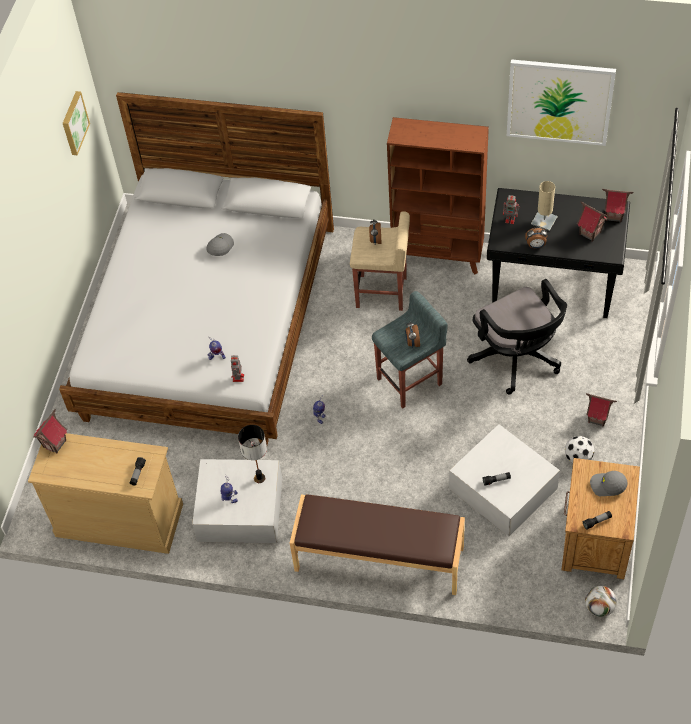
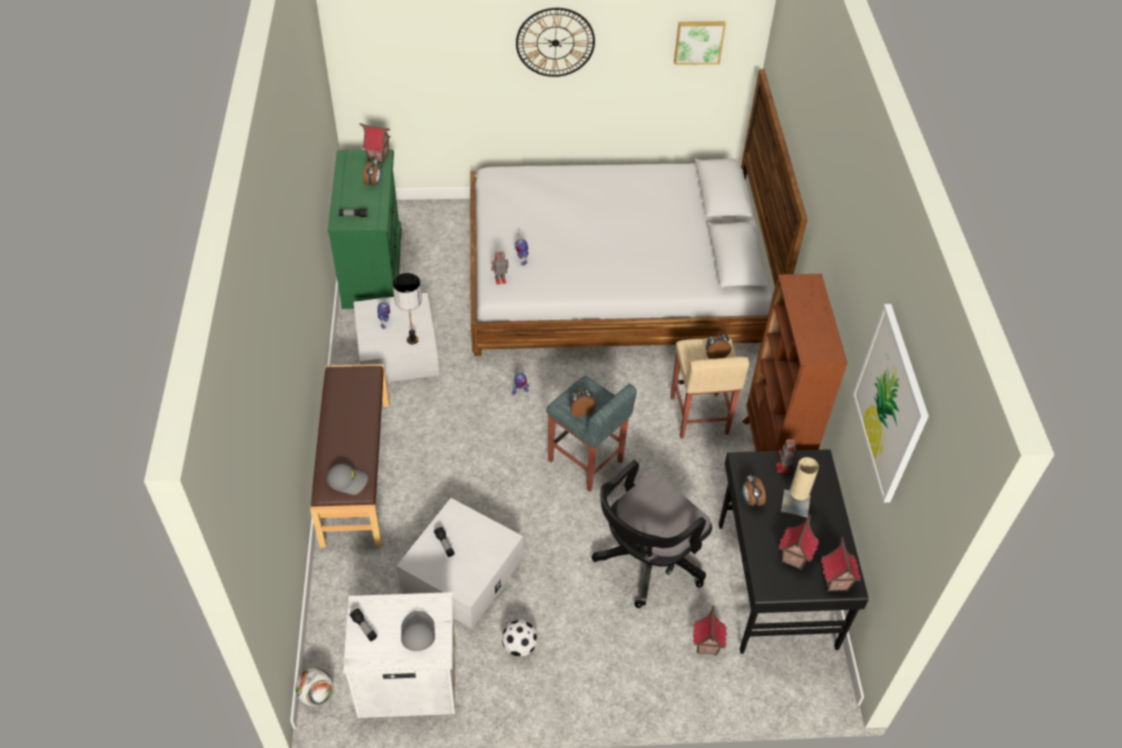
camera: 70 degrees right, 5 degrees down
(30, 229) = (555, 42): none -> wall clock
(94, 451) = (374, 183): none -> alarm clock
(119, 519) = (373, 267): beige dresser -> green dresser
(220, 247) = (661, 235): grey cap -> grey cap (348, 481)
(594, 541) = (406, 679): brown nightstand -> white nightstand
(597, 418) = (582, 661): toy house -> toy house (706, 645)

